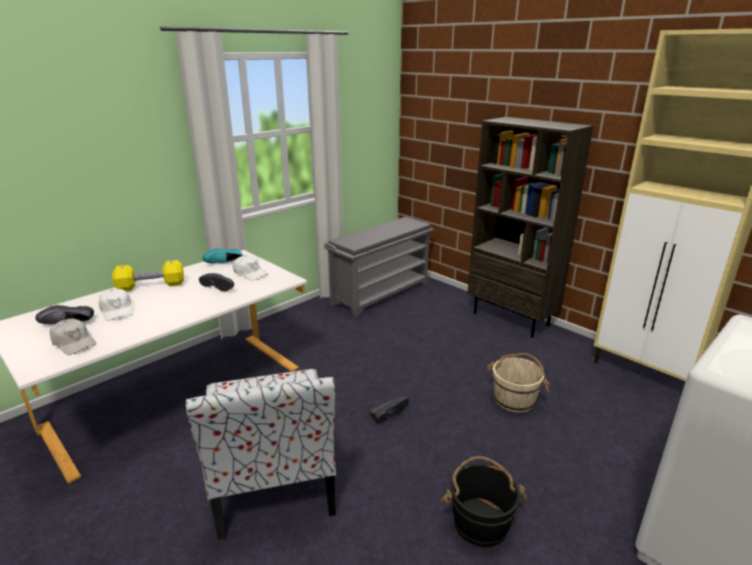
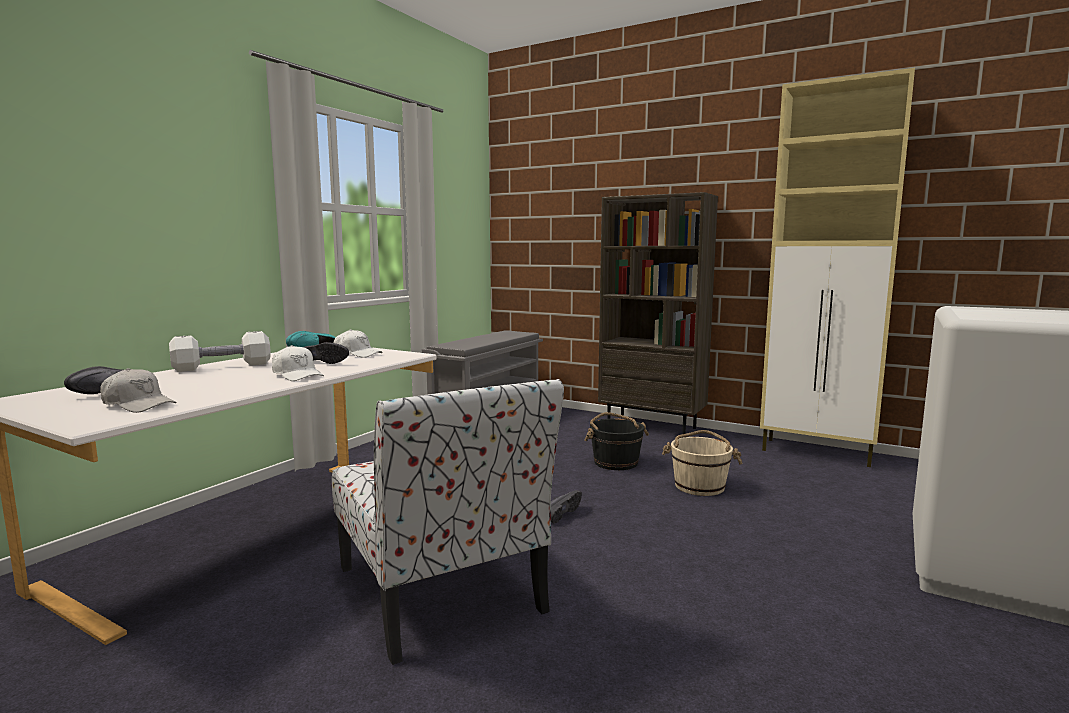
camera: 15 degrees left, 15 degrees down
(117, 310) = (186, 382): white cap -> white cap (297, 375)
(151, 286) = (222, 366): yellow dumbbell -> white dumbbell
(480, 522) = (734, 590): black bucket -> black bucket (615, 462)

